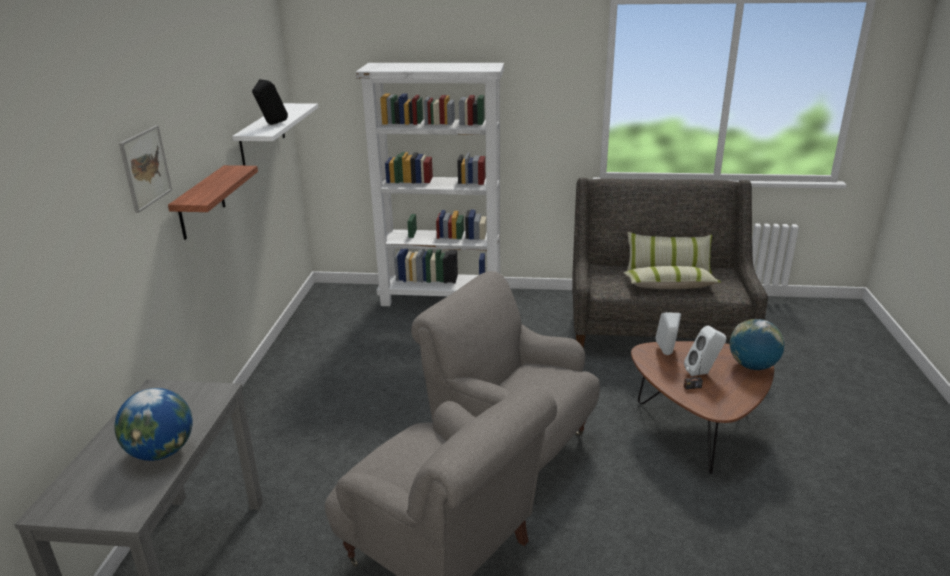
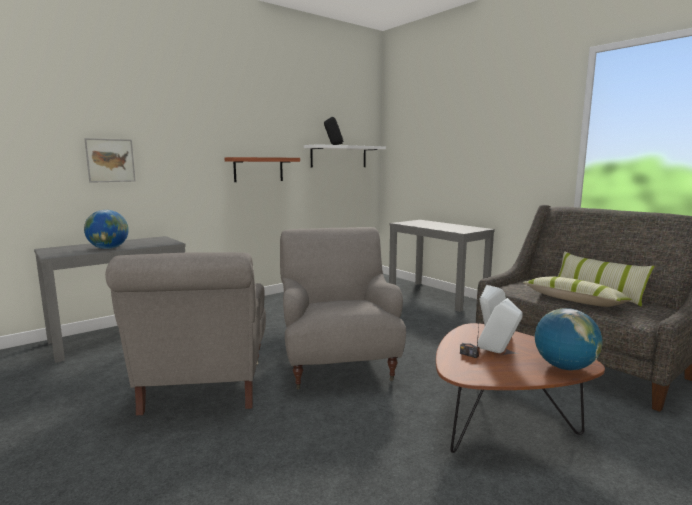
camera: 45 degrees right, 15 degrees down
(145, 168) = (210, 131): picture -> picture (110, 160)
(442, 298) = (437, 295): white bookcase -> grey console table

